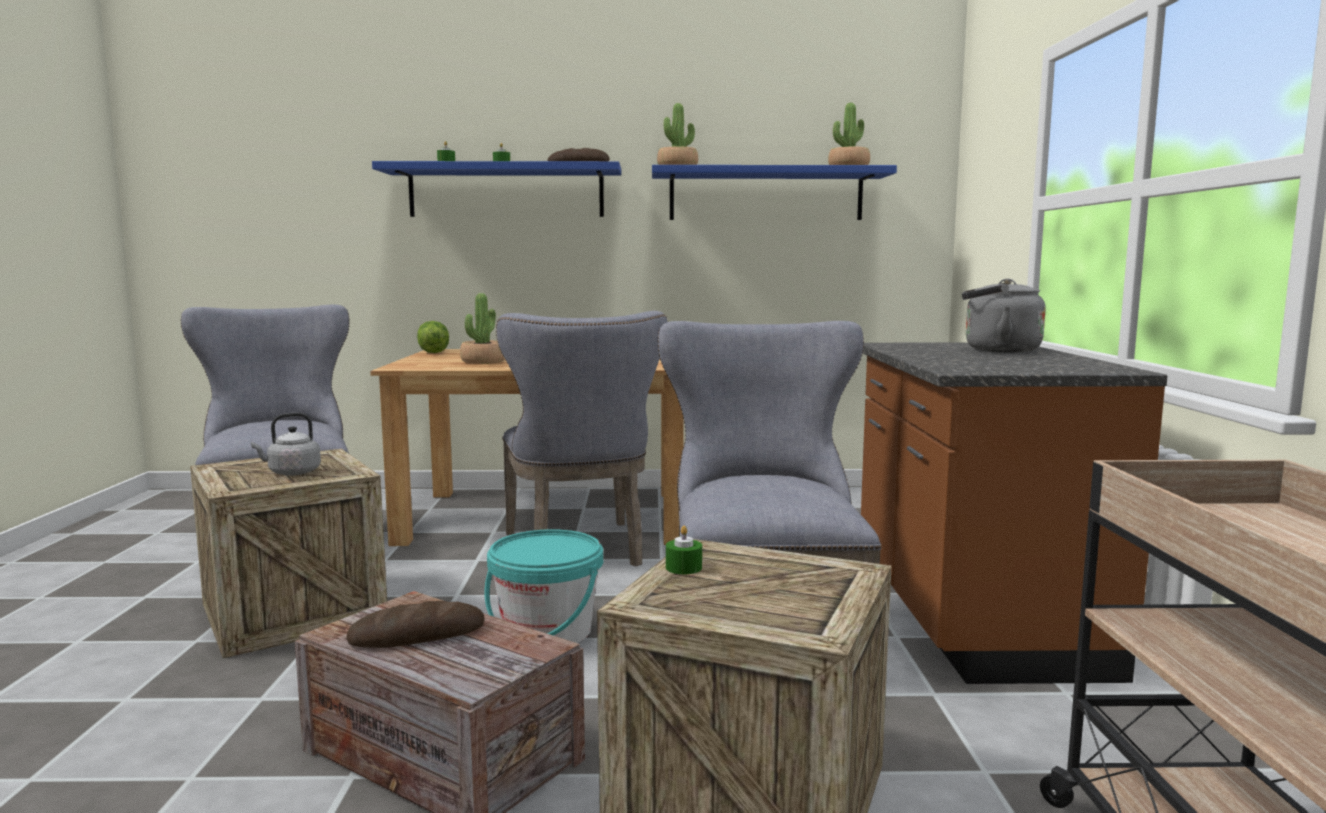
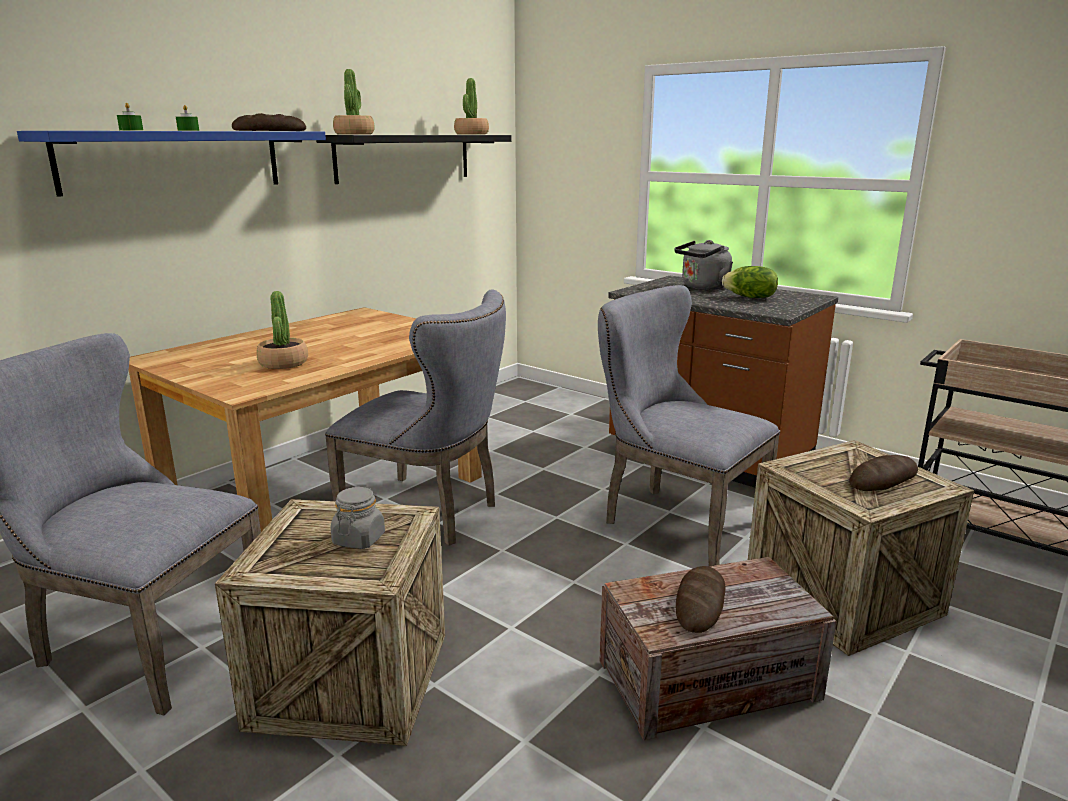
camera: 50 degrees left, 10 degrees up
(291, 473) = (359, 539): grey kettle -> grey jar
(433, 352) = (160, 363): lettuce -> lettuce (750, 297)
(547, 631) = (561, 577): turquoise bucket -> none
(683, 567) = (815, 481): green candle -> none
(766, 195) = (404, 157): blue shelf -> black shelf
(766, 597) = (883, 479): none -> bread

